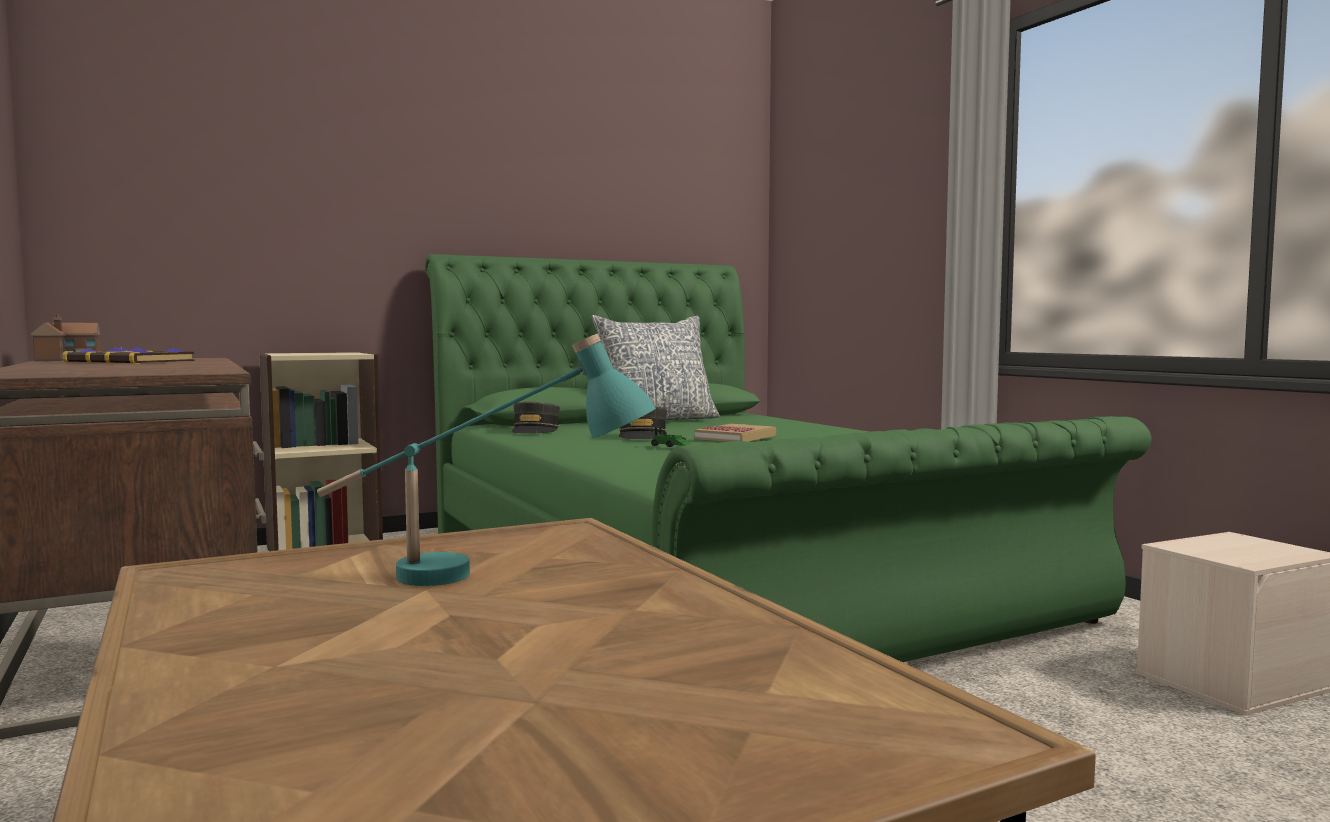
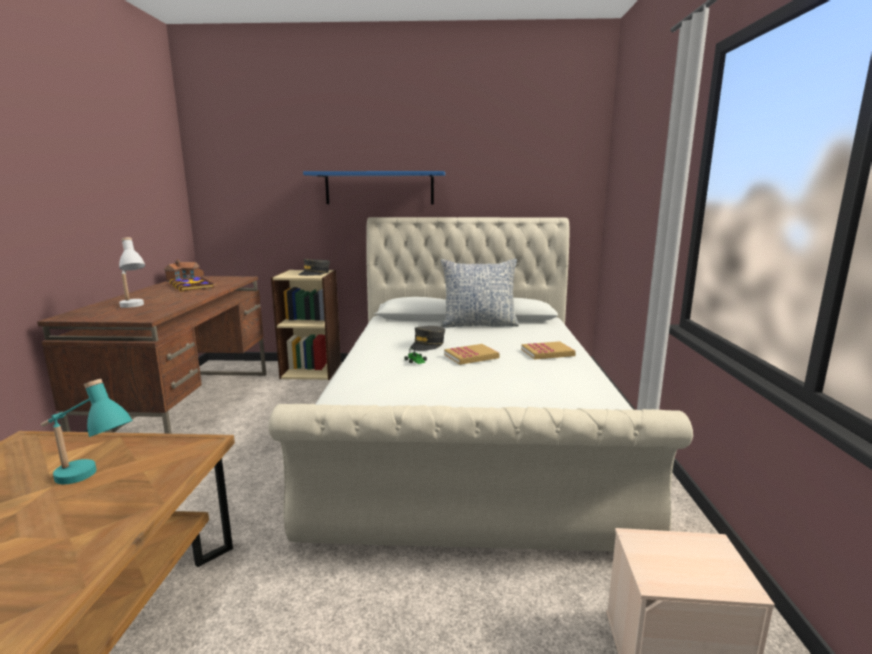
camera: 30 degrees right, 10 degrees up
(124, 370) = (134, 308): none -> white table lamp
(441, 207) = (379, 188): none -> blue shelf
(535, 430) = (392, 328): grey cap -> grey cap (314, 273)
(714, 570) = (467, 429): green bed -> beige bed
(818, 430) = (547, 352): none -> book

